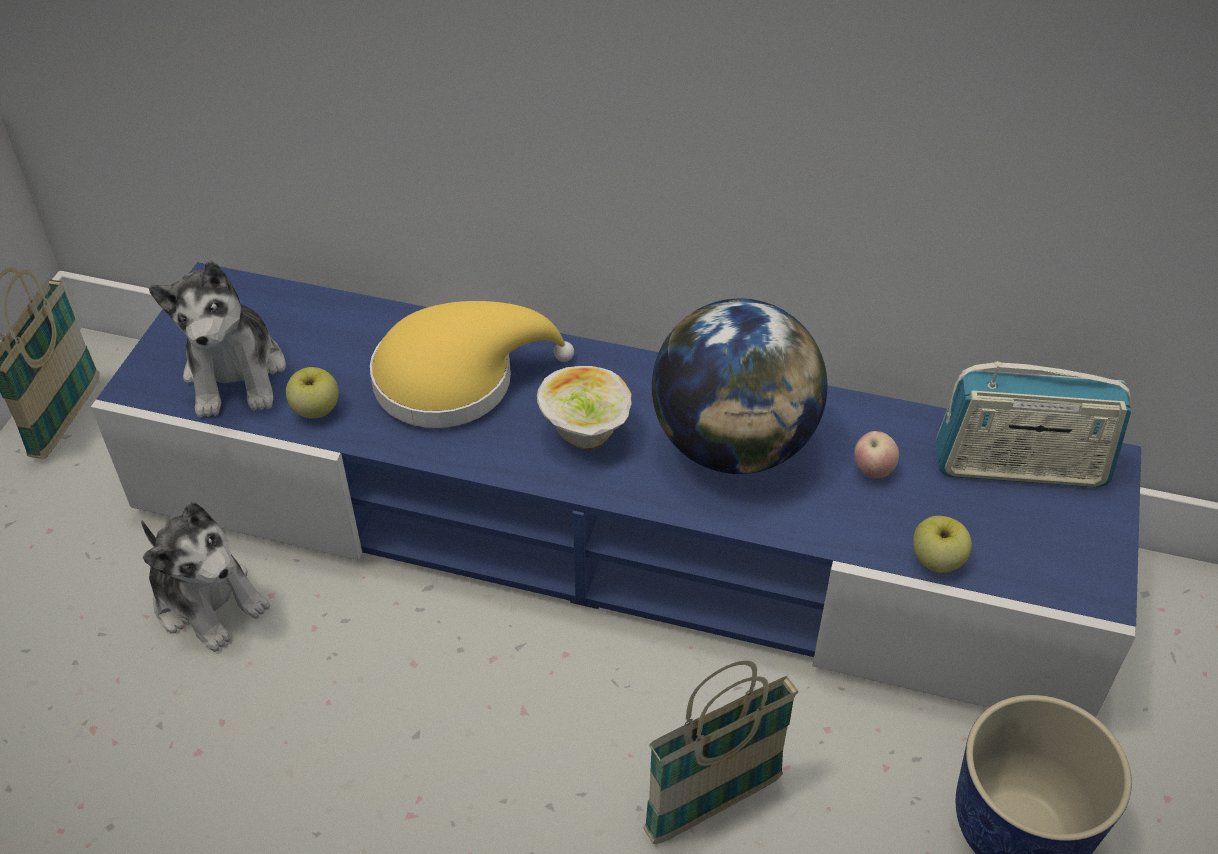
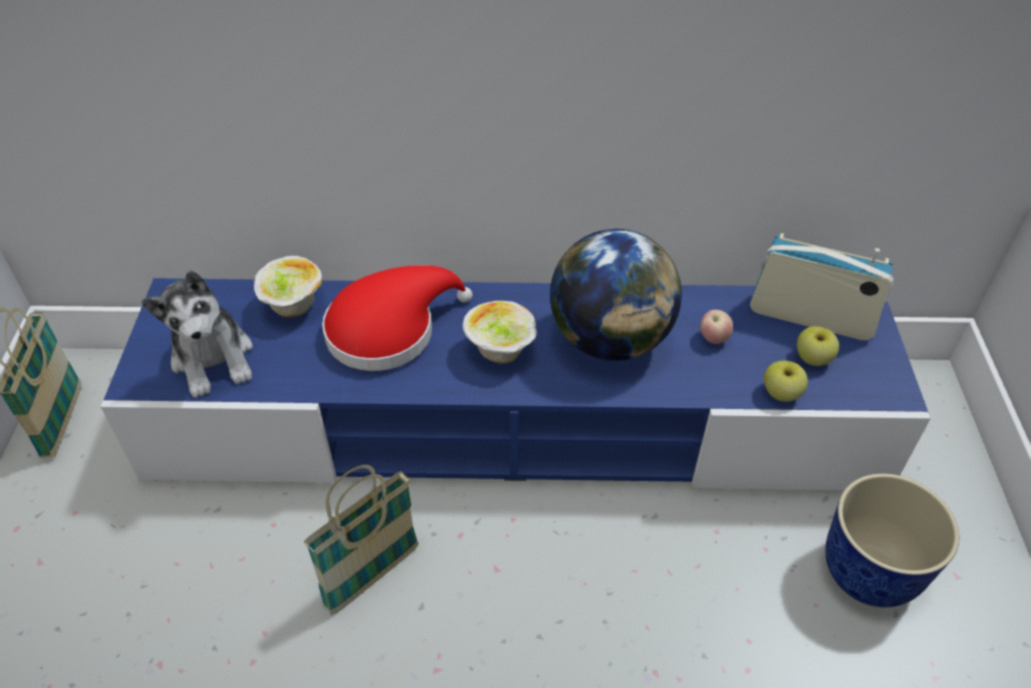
camera: 15 degrees left, 0 degrees up
(208, 600) = (224, 540): plush toy -> none
(316, 409) = (287, 373): apple -> apple (812, 359)
(349, 328) = (292, 307): none -> bowl
(456, 378) = (389, 329): yellow hat -> red hat
(713, 805) = (657, 606): basket -> basket (372, 577)
(1020, 468) = (810, 317): radio -> radio turned 150 degrees counterclockwise

